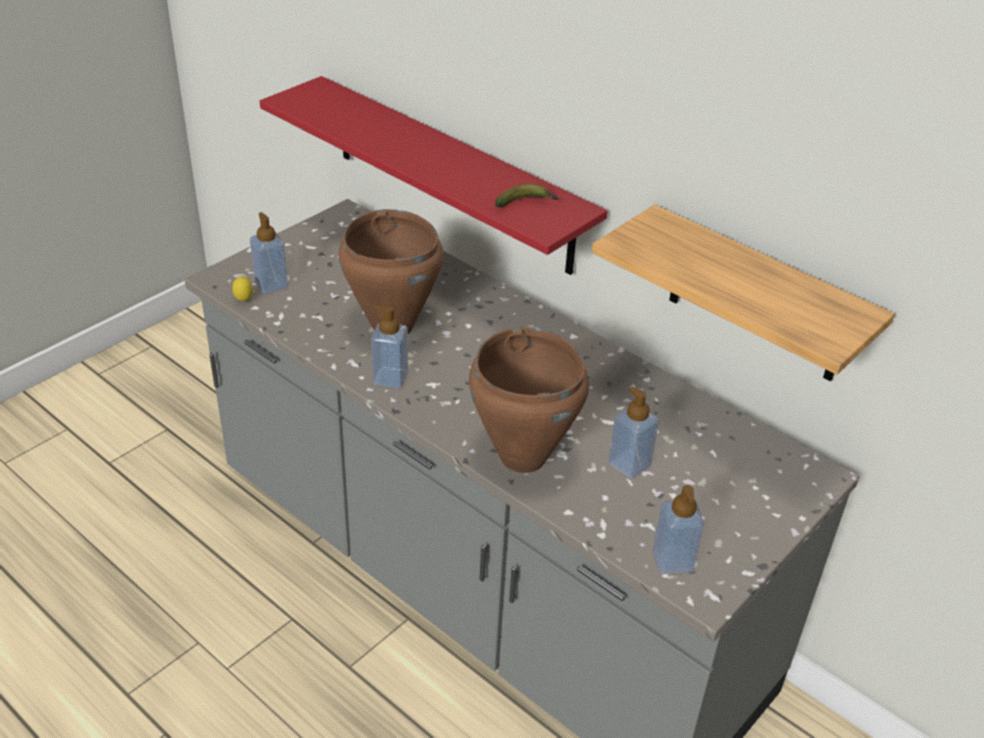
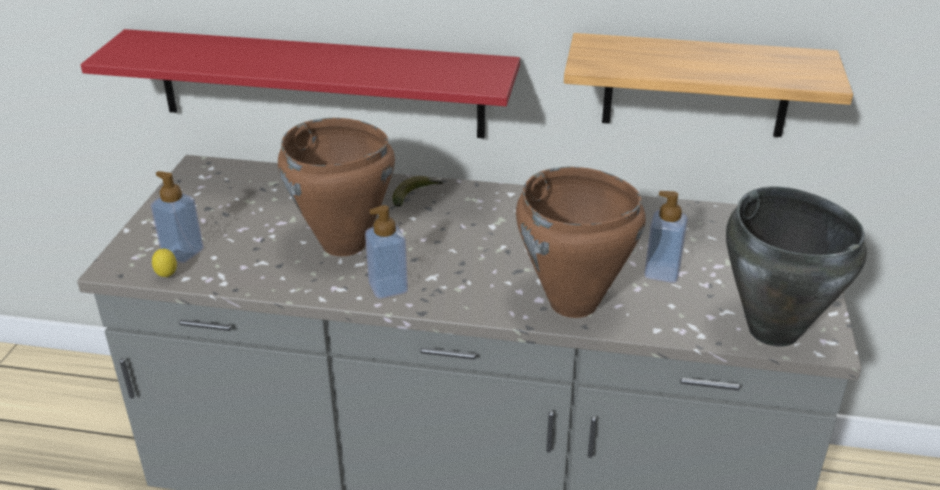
camera: 30 degrees left, 5 degrees down
(526, 203) = (447, 71): banana -> banana (416, 195)
(672, 560) = (773, 330): soap dispenser -> black cooking pot

